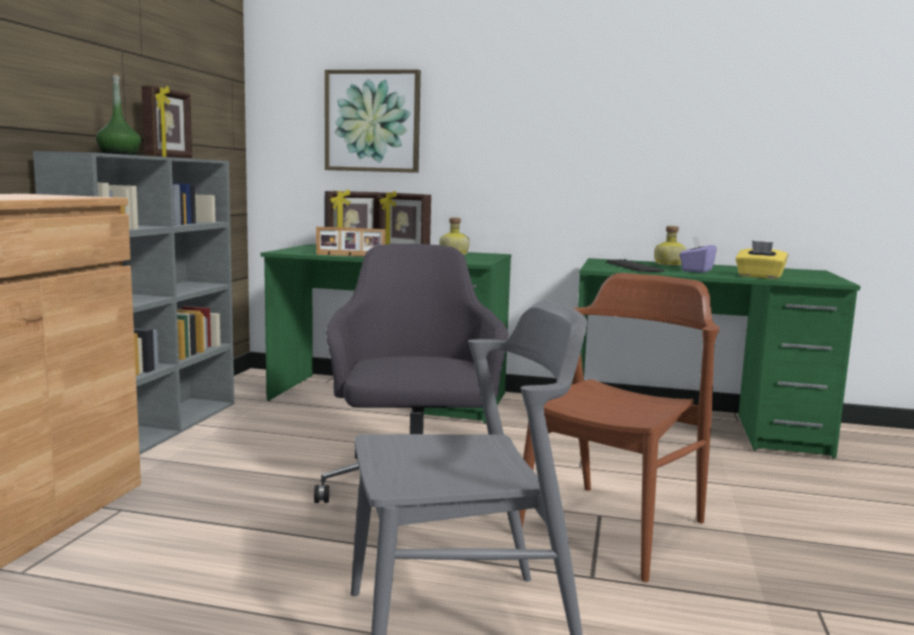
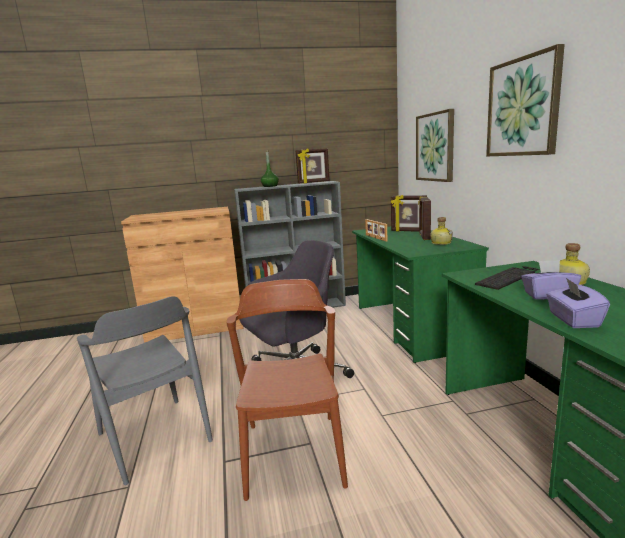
camera: 65 degrees right, 5 degrees up
(556, 87) = (523, 107): none -> picture
(612, 528) = (293, 453): brown chair -> brown chair turned 105 degrees counterclockwise
(759, 277) = (573, 320): yellow tissue box -> purple tissue box

